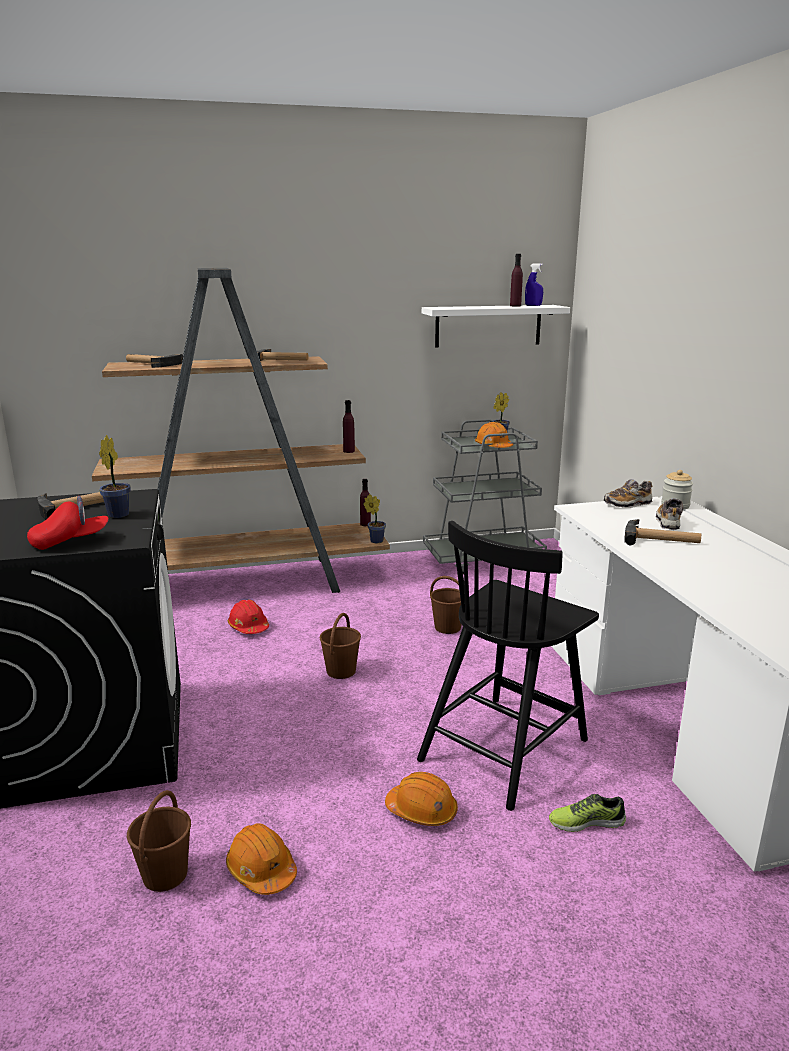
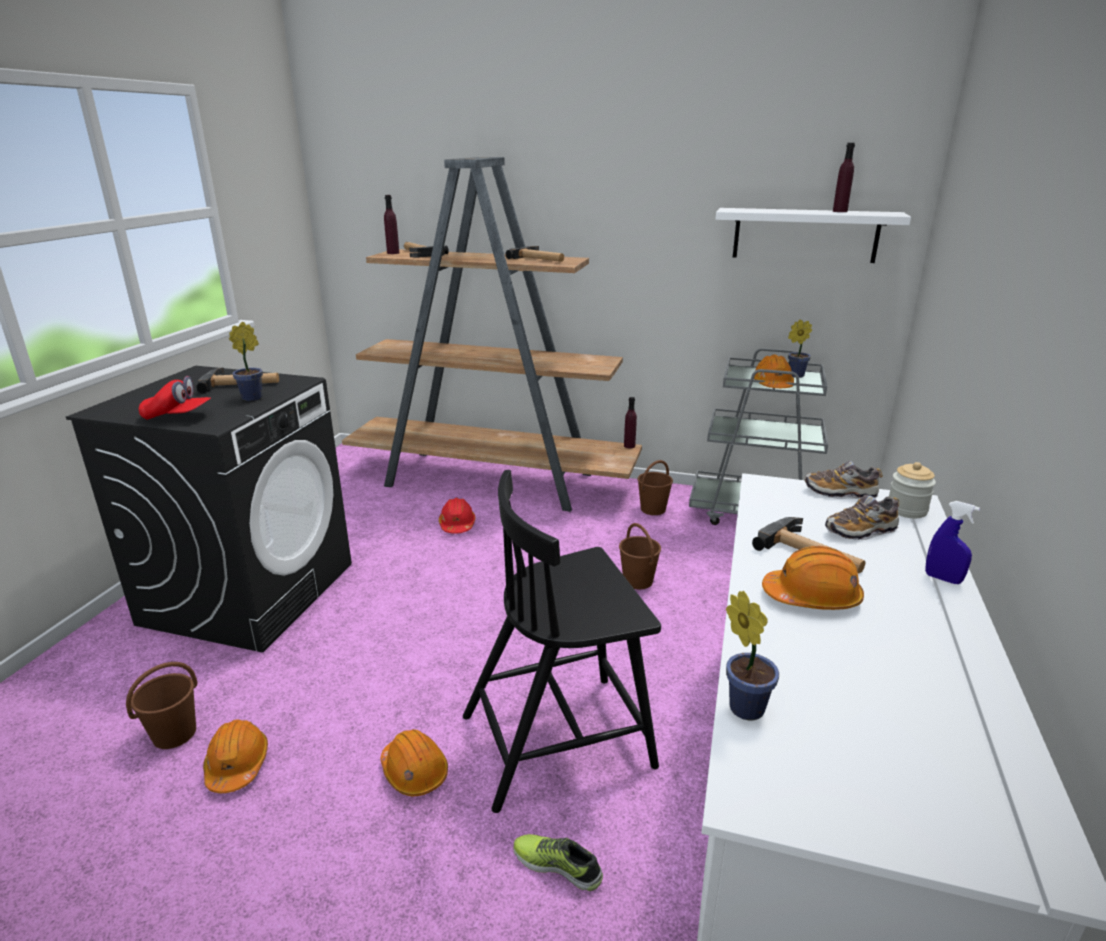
camera: 30 degrees right, 5 degrees up
(341, 671) = (489, 595): brown bucket -> brown bucket (652, 509)
(349, 451) = (604, 365): purple bottle -> purple bottle (393, 253)
(375, 541) = (618, 466): potted plant -> potted plant (743, 705)
(533, 305) = (865, 212): blue spray bottle -> blue spray bottle (942, 579)
(668, 522) = (860, 531): shoe -> shoe turned 150 degrees counterclockwise
(693, 561) = (812, 597): none -> orange hard hat

